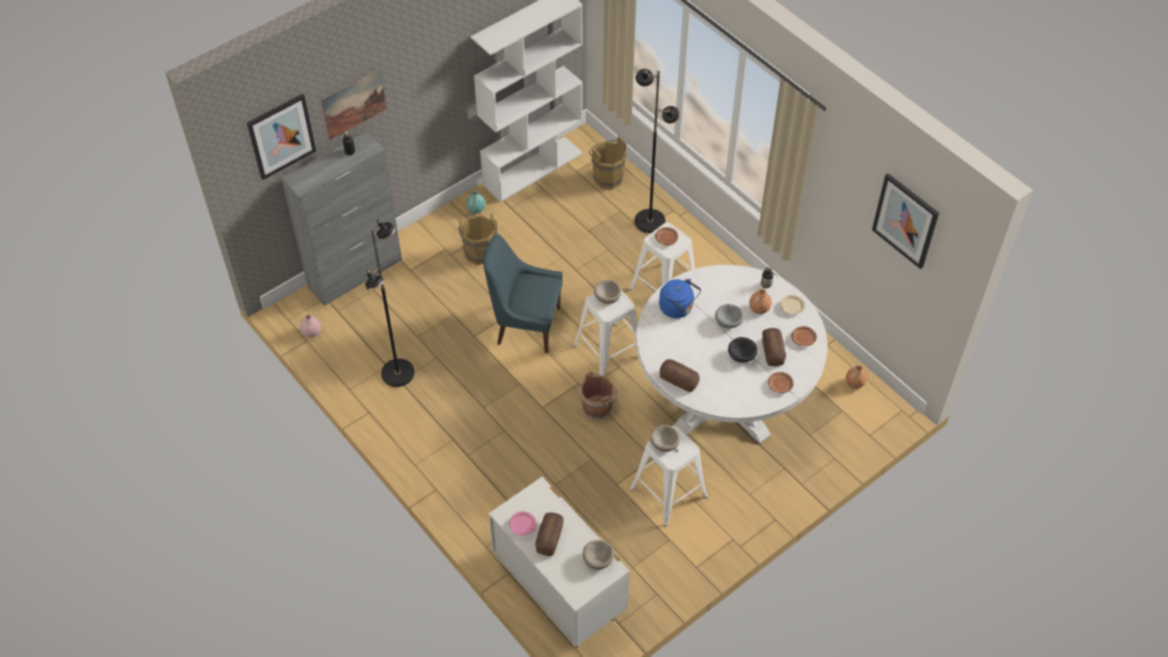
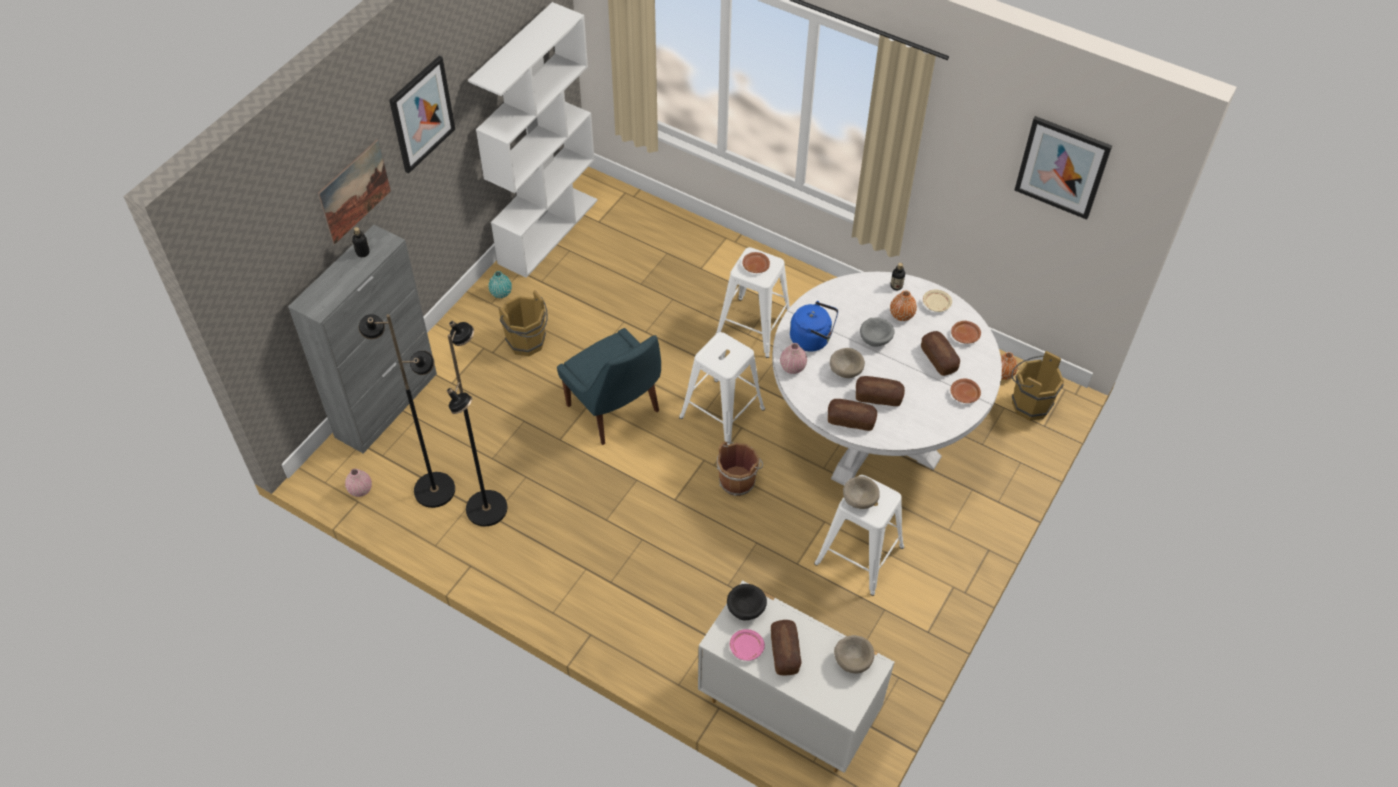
camera: 20 degrees left, 0 degrees up
(281, 136) = (279, 251): picture -> picture (421, 114)
(525, 325) = (615, 410): blue chair -> blue chair turned 120 degrees counterclockwise
(607, 177) = (636, 219): brown bucket -> brown bucket (1028, 404)
(607, 297) = (719, 349): beige bowl -> beige bowl (845, 370)
(650, 221) = (705, 255): black floor lamp -> black floor lamp (434, 489)
(652, 326) = (792, 367): none -> pink vase
(709, 368) = (878, 397): none -> bread
(741, 355) = (906, 373): black bowl -> black bowl (745, 608)

